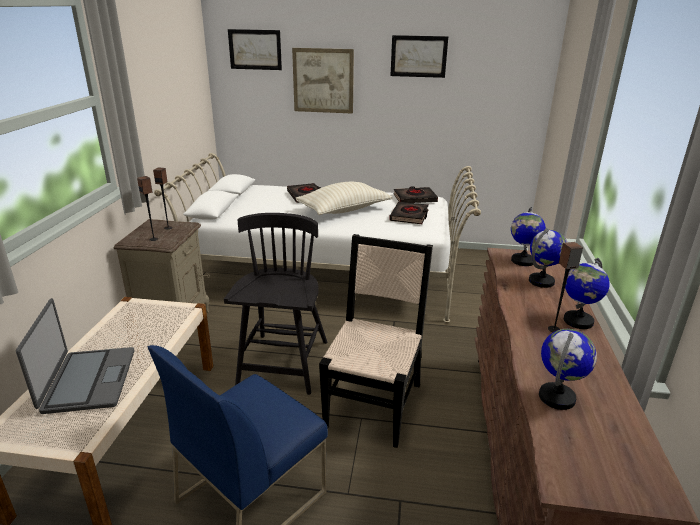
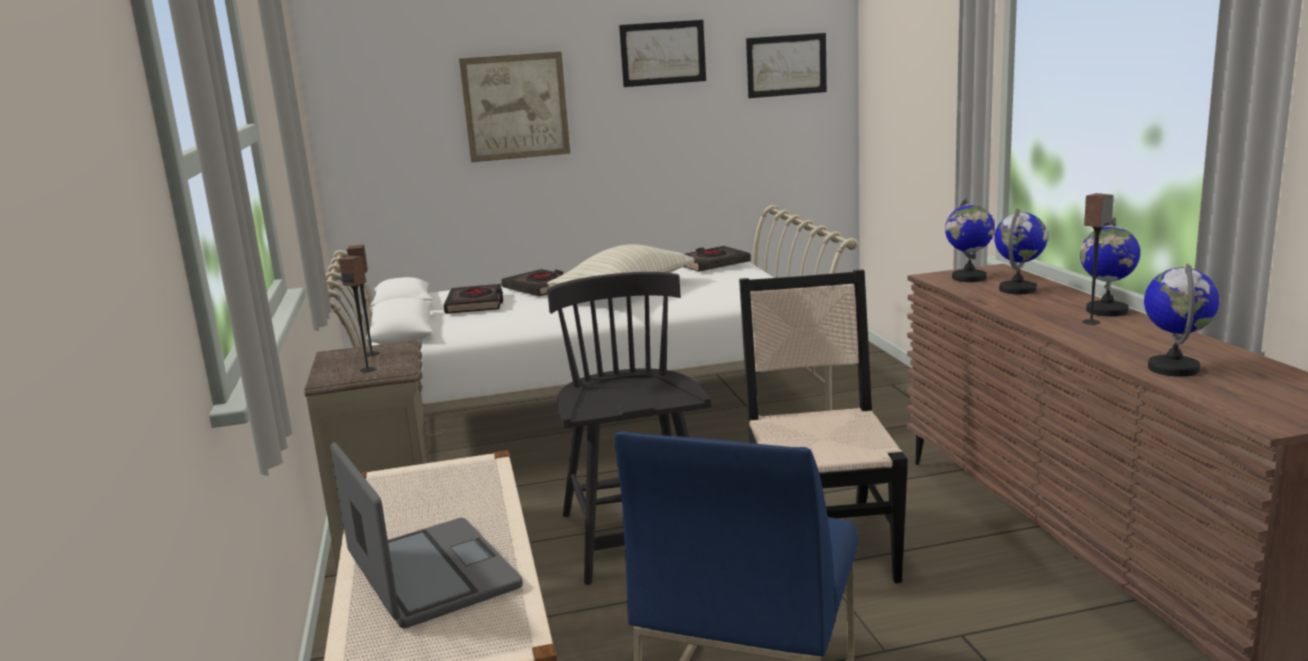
camera: 20 degrees left, 10 degrees down
(255, 49) = (392, 68): picture -> picture (786, 65)
(409, 216) = (731, 282): black book -> black book (475, 304)

